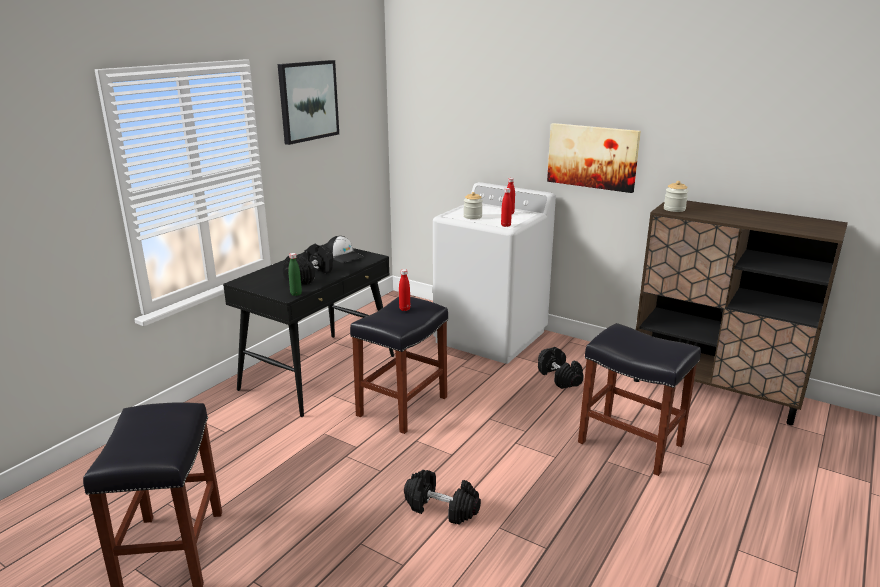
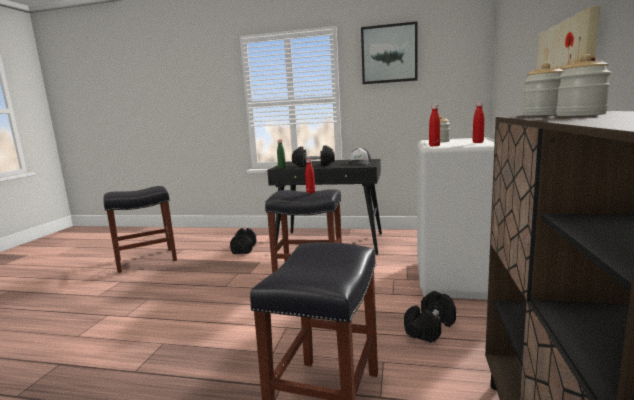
camera: 70 degrees right, 10 degrees down
(442, 508) = (186, 315): black dumbbell -> black dumbbell (244, 249)
(708, 212) = (580, 115): none -> jar

